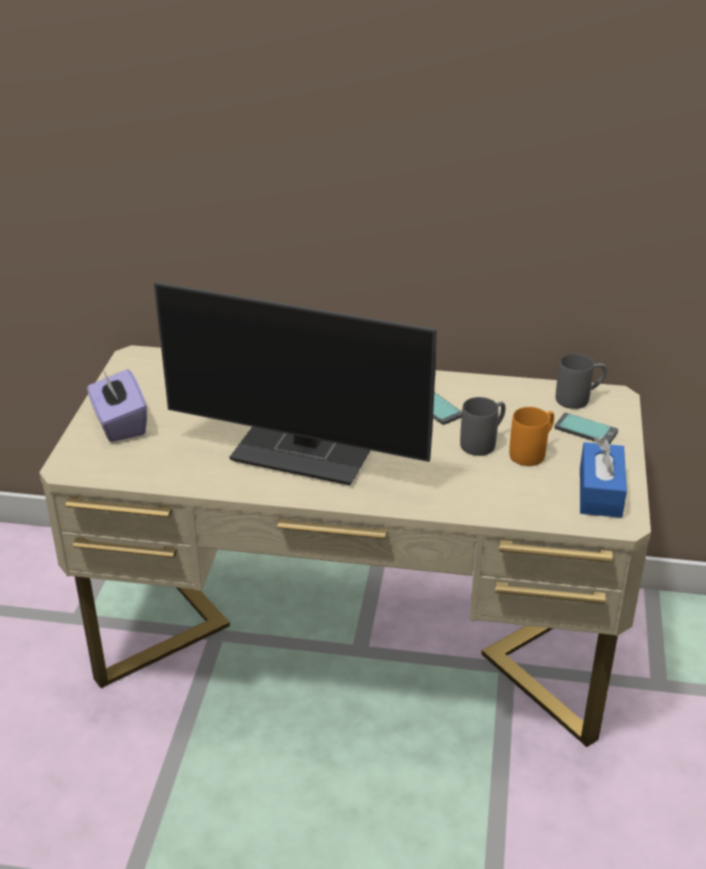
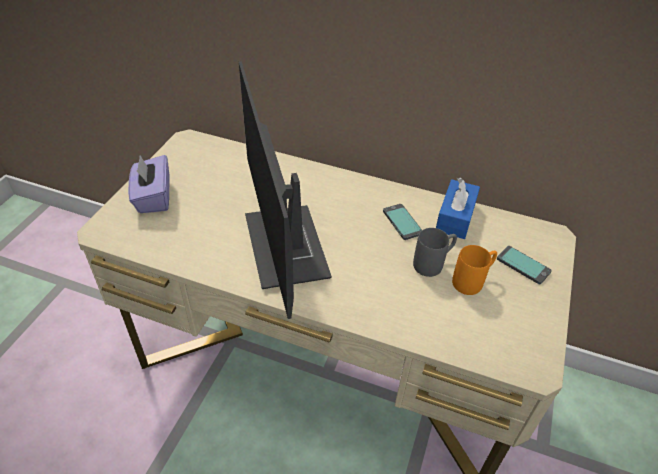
camera: 10 degrees right, 10 degrees up
(307, 452) = (287, 248): monitor -> monitor turned 45 degrees clockwise
(579, 398) = (524, 232): grey mug -> none
(600, 492) = (523, 334): blue tissue box -> blue tissue box (455, 217)

